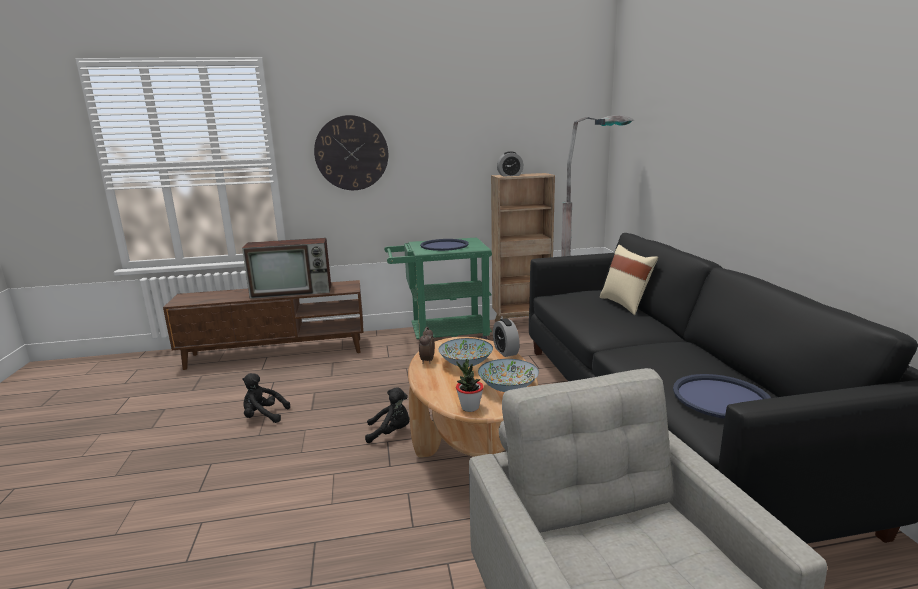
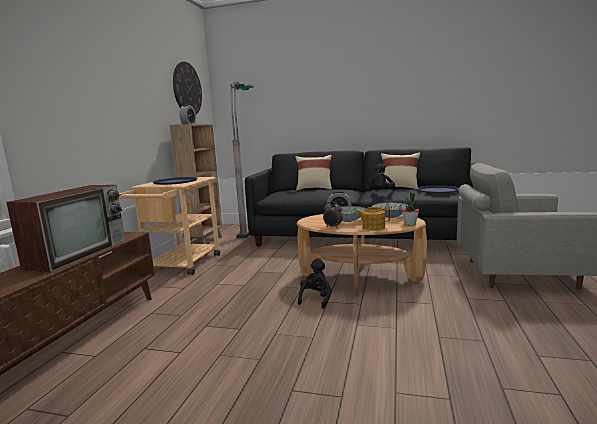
camera: 65 degrees left, 5 degrees down
(263, 416) = (222, 356): black plush toy -> black plush toy (382, 192)
(351, 153) = (72, 95): wall clock -> wall clock (187, 89)
(435, 385) = (373, 227): none -> teapot
(442, 336) = (180, 265): green cart -> beige cart
(716, 360) = (399, 188): none -> beige pillow

